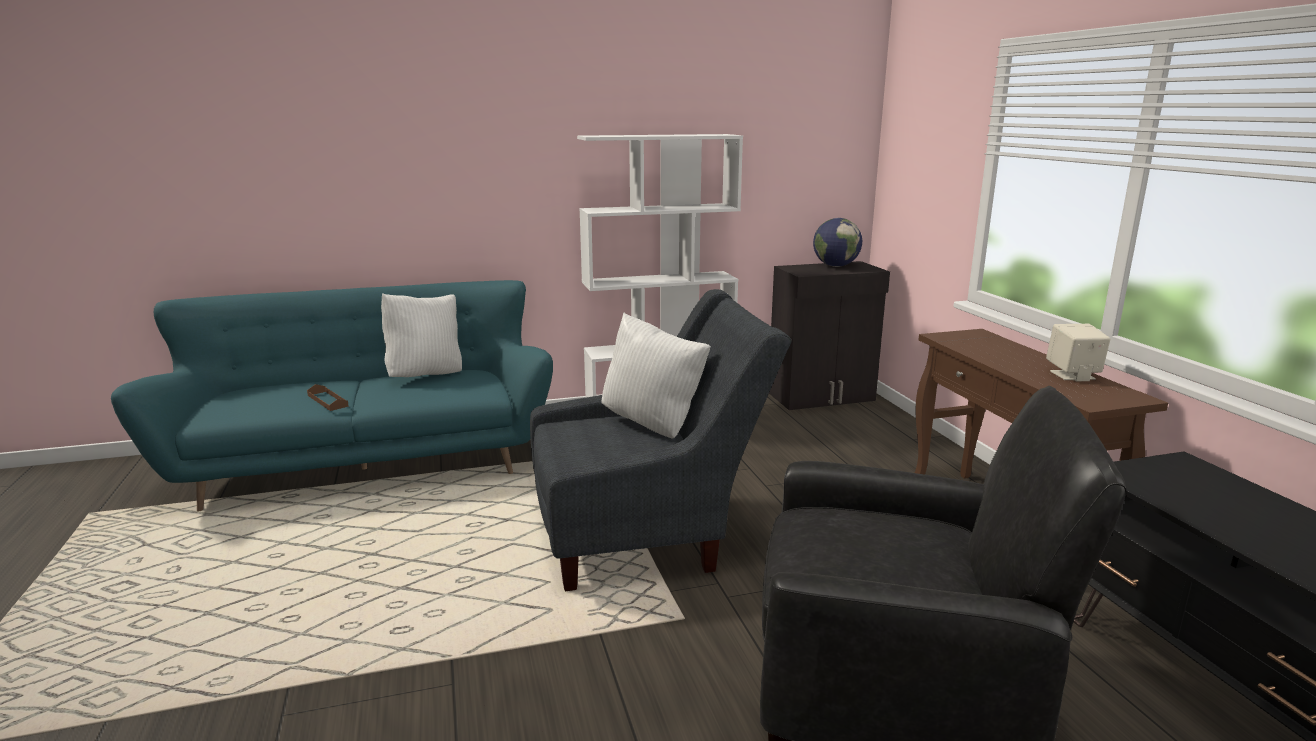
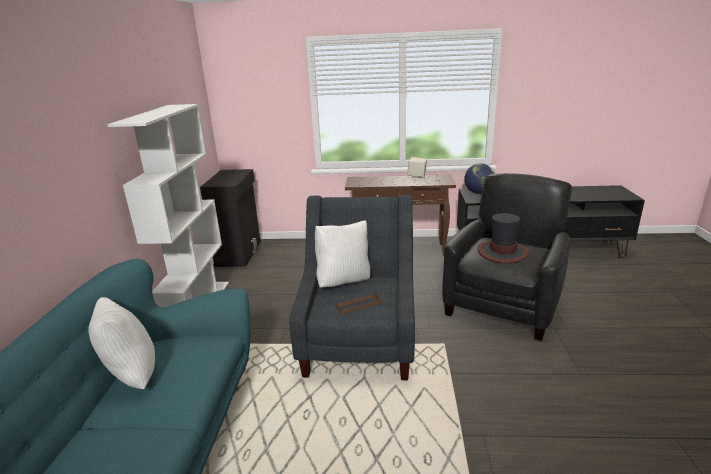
camera: 70 degrees left, 5 degrees up
(327, 401) = (143, 444): brown tray -> brown tray (358, 305)
(835, 266) = (224, 175): globe -> globe (478, 193)
(865, 541) = (502, 252): none -> hat

